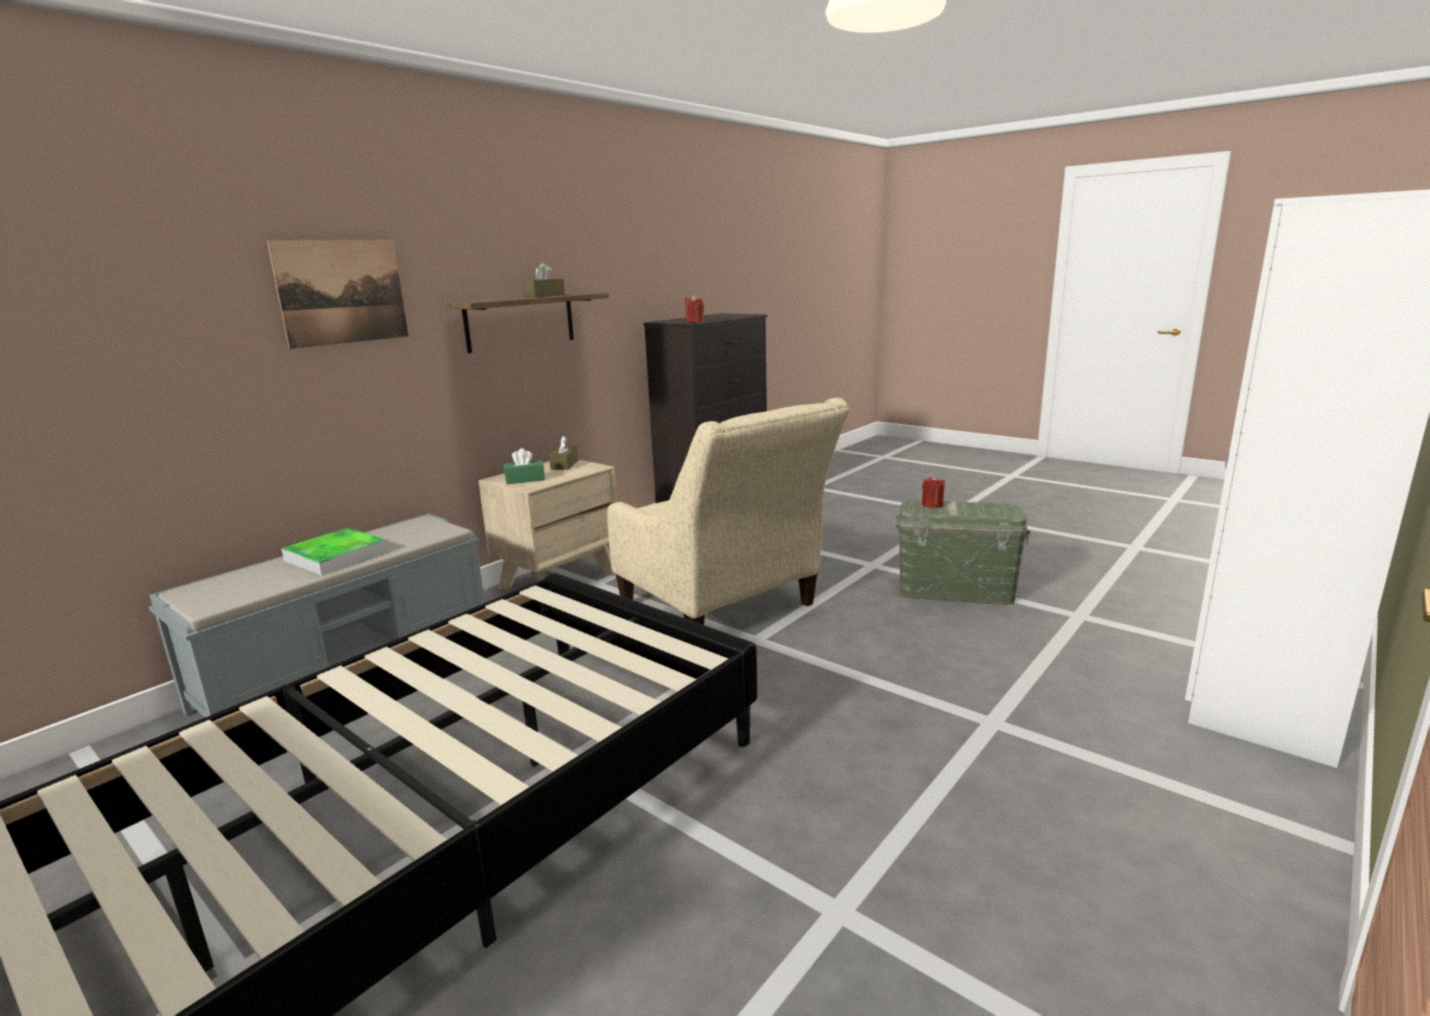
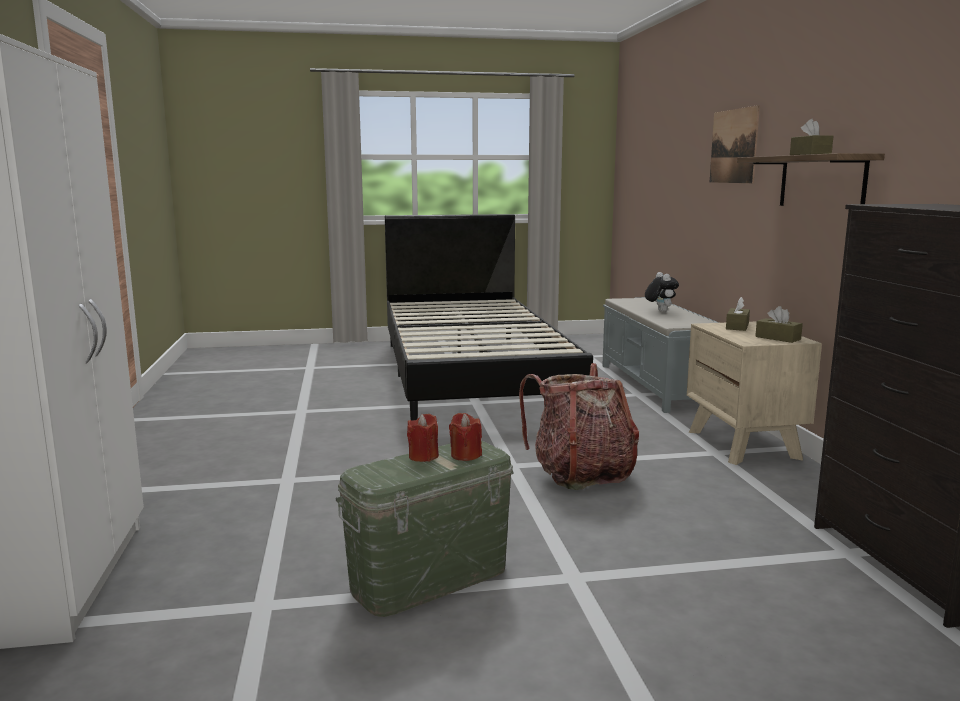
camera: 130 degrees right, 5 degrees down
(336, 556) = (660, 311): tray -> plush toy
(525, 479) = (737, 326): green tissue box -> brown tissue box
(694, 322) = (879, 204): red candle -> red candle (423, 456)
(725, 609) = (581, 474): beige armchair -> backpack

